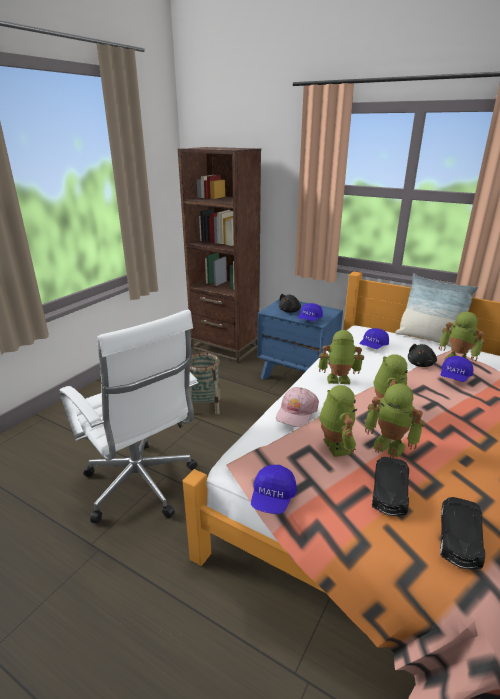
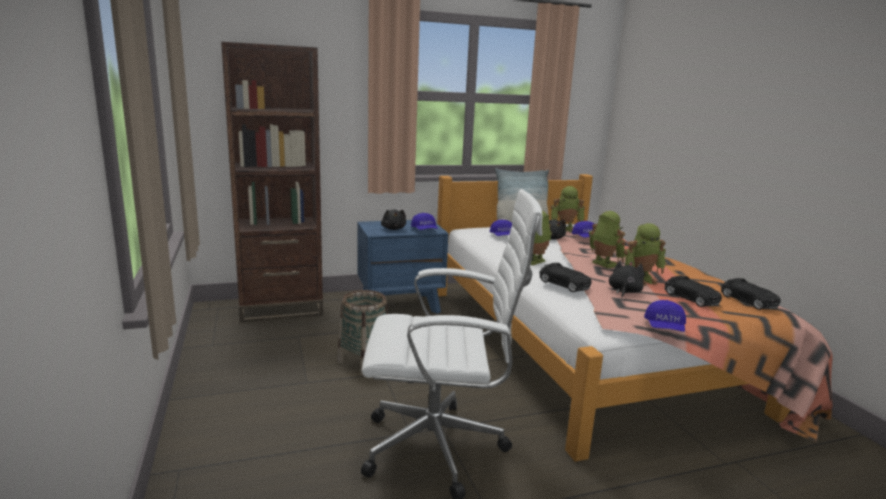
camera: 50 degrees left, 10 degrees down
(273, 498) = (664, 328): blue cap -> blue cap turned 45 degrees clockwise
(296, 412) = (565, 284): pink cap -> black toy car
(334, 446) = (624, 291): toy robot -> black plush toy

